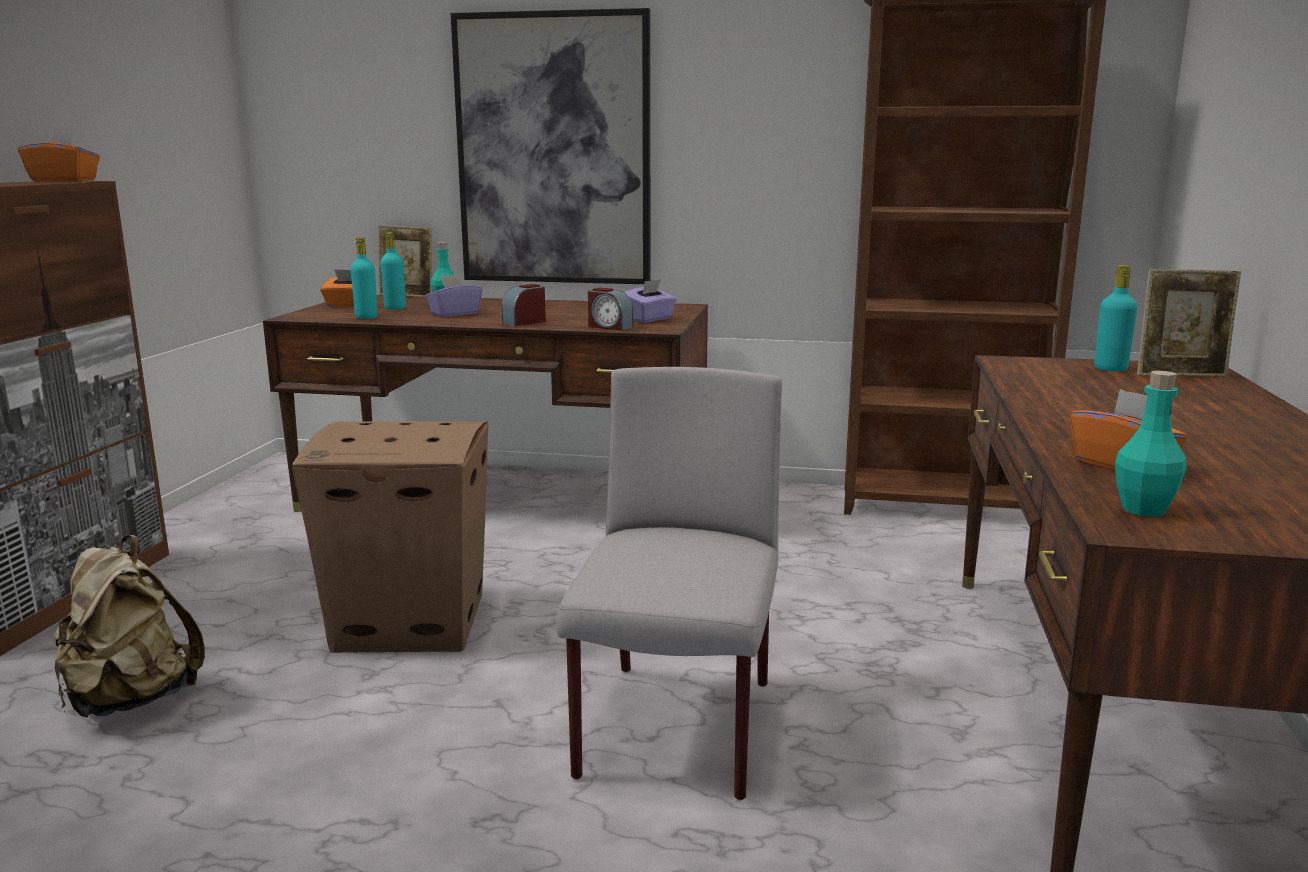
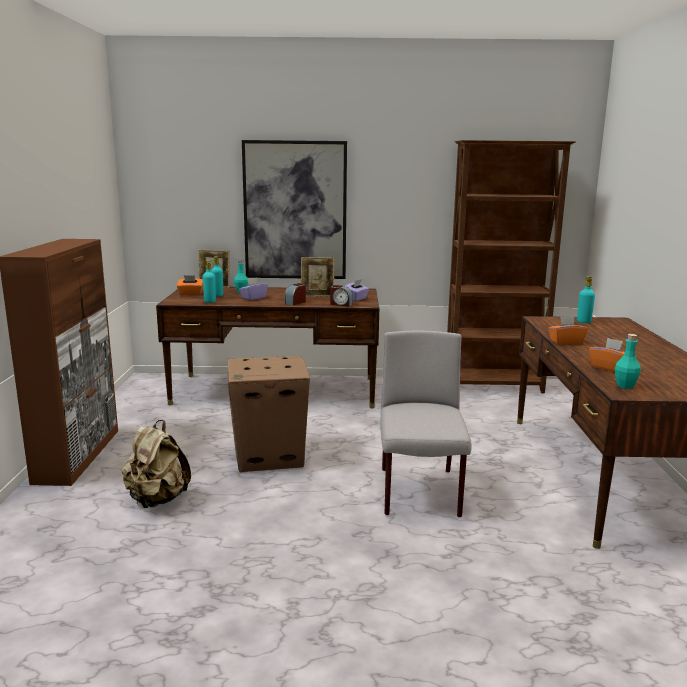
camera: 10 degrees left, 0 degrees up
(64, 181) = (77, 240): orange tissue box -> orange tissue box (565, 342)
(1180, 376) = (613, 324): picture frame -> picture frame (317, 296)

